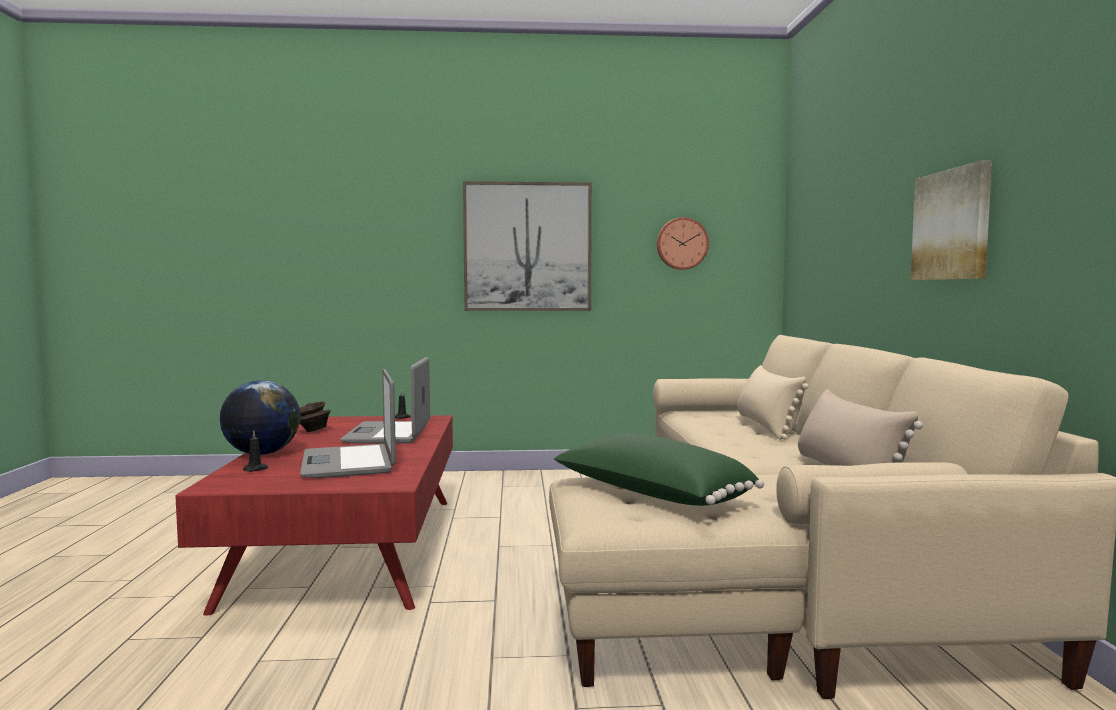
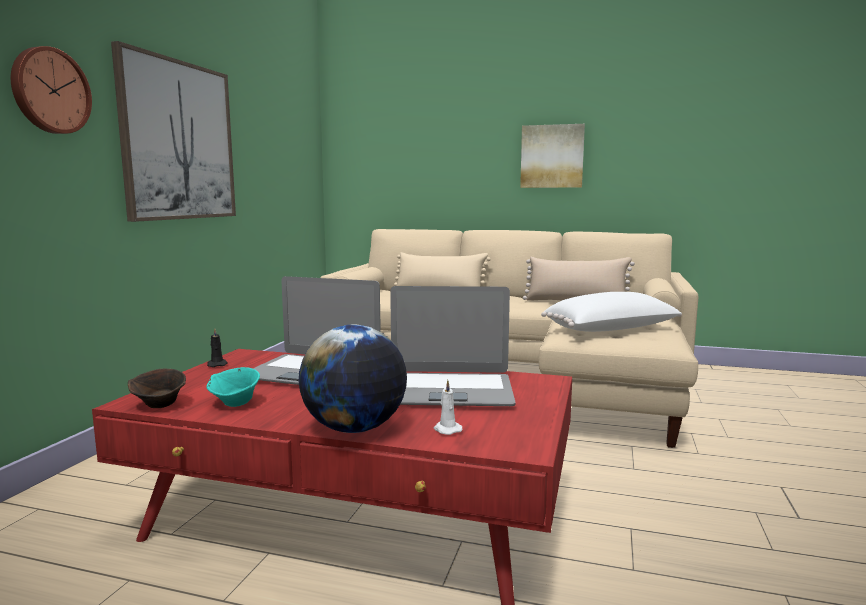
camera: 70 degrees left, 5 degrees up
(256, 469) = (446, 429): black candle -> white candle
(313, 431) = (235, 403): brown bowl -> turquoise bowl
(650, 496) = (612, 330): green pillow -> white pillow
(681, 243) = (278, 149): wall clock -> wall clock (49, 91)

